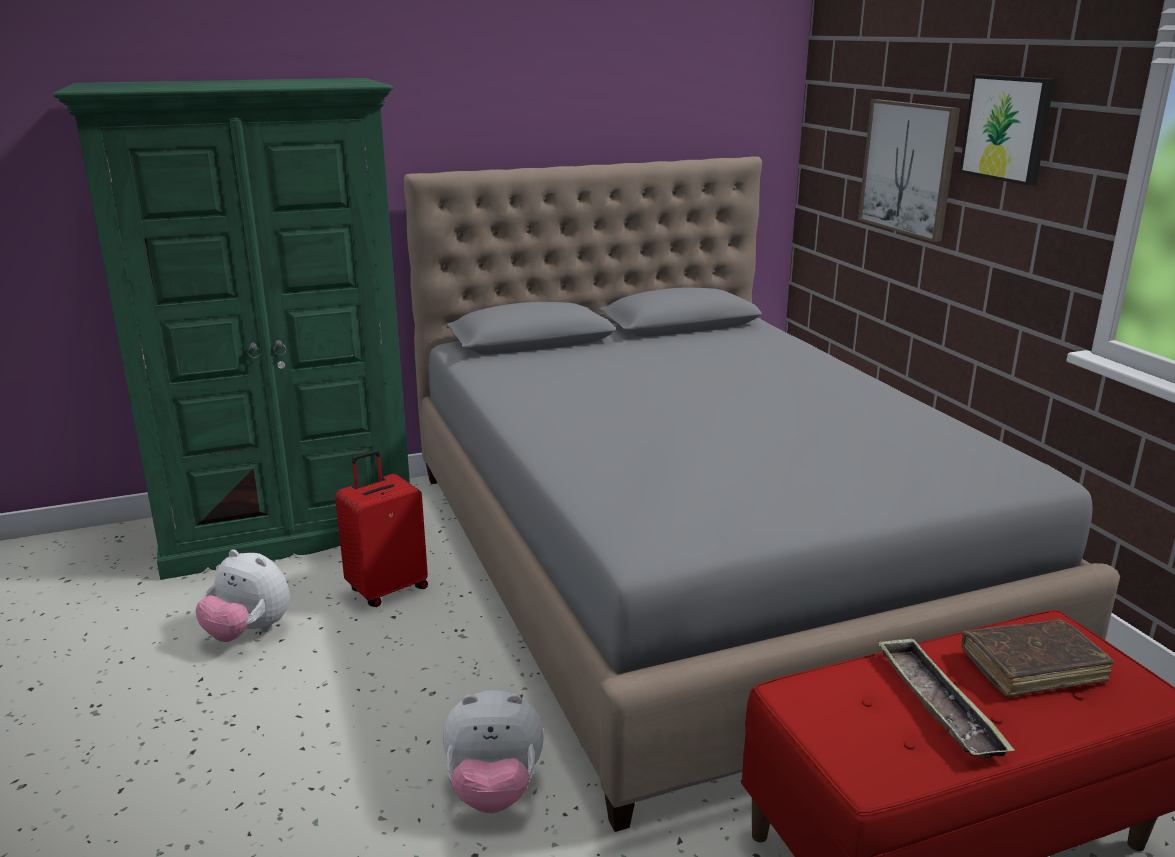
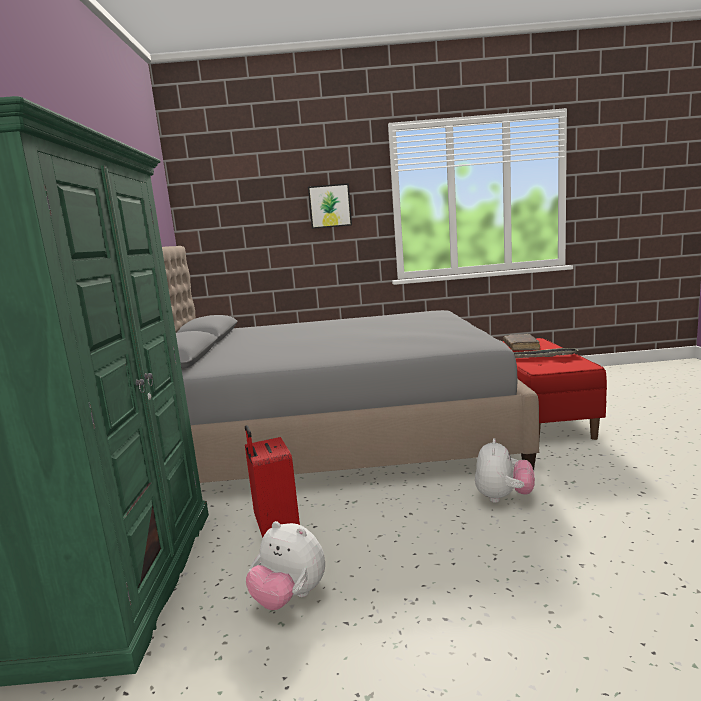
camera: 70 degrees left, 10 degrees down
(248, 632) = (289, 598): plush toy -> plush toy turned 75 degrees clockwise
(908, 168) = (273, 235): picture -> none

